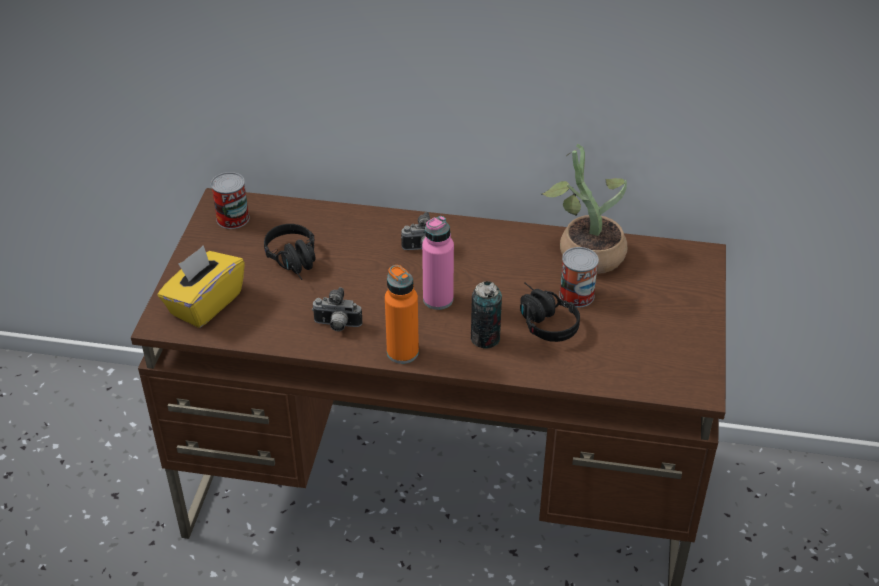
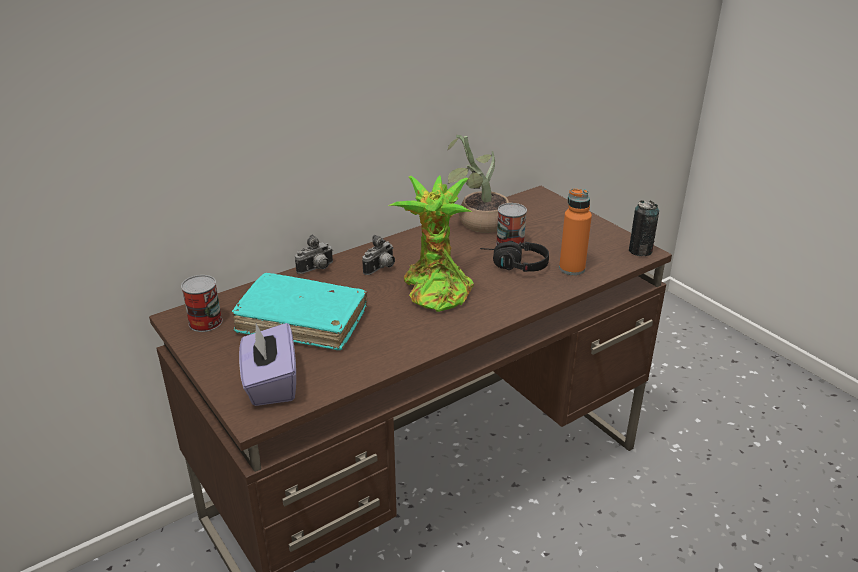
camera: 45 degrees left, 10 degrees down
(205, 304) = (271, 384): yellow tissue box -> purple tissue box
(296, 262) = (302, 321): black headphones -> turquoise book
(337, 326) = (394, 339): camera -> camera (317, 269)
(402, 352) = (462, 328): orange bottle -> orange bottle (572, 268)
(438, 299) = (435, 289): pink bottle -> potted plant
(485, 338) = (498, 292): can -> can (640, 251)

